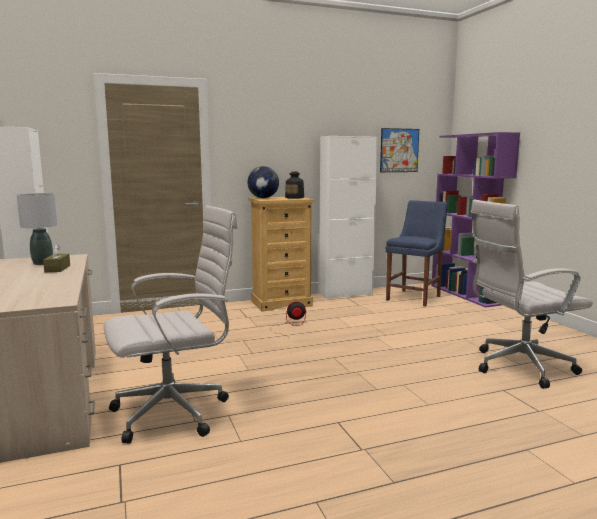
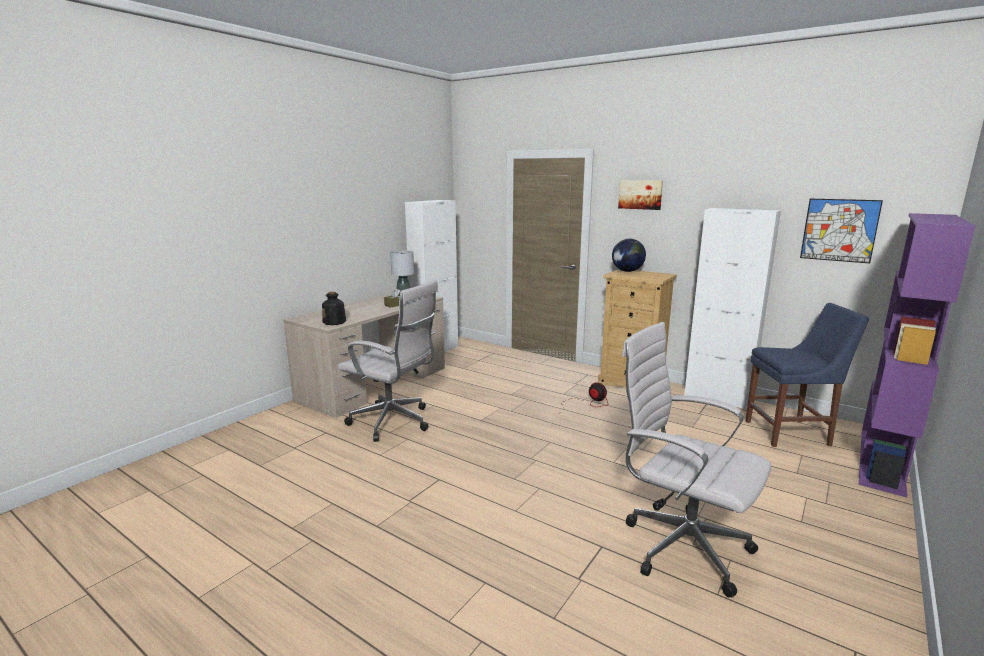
camera: 55 degrees right, 5 degrees up
(259, 125) = (640, 194): none -> picture
(294, 197) = (656, 276): bottle -> bottle (334, 322)

